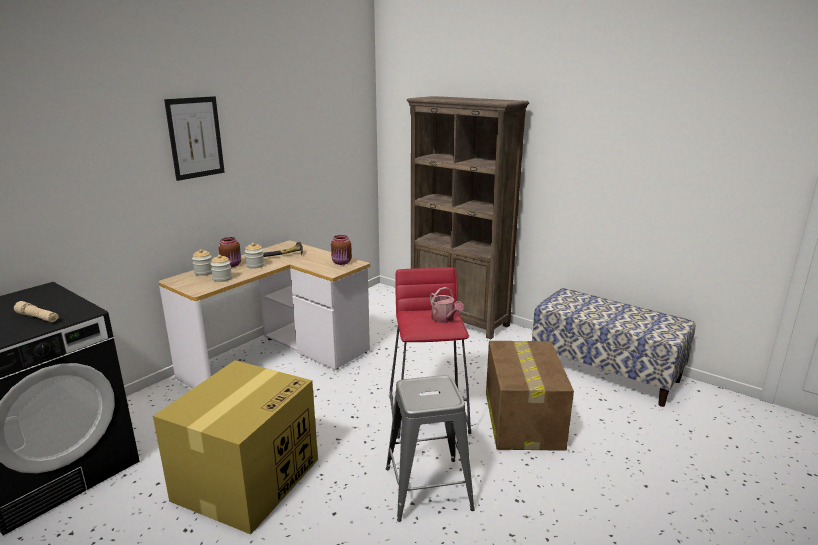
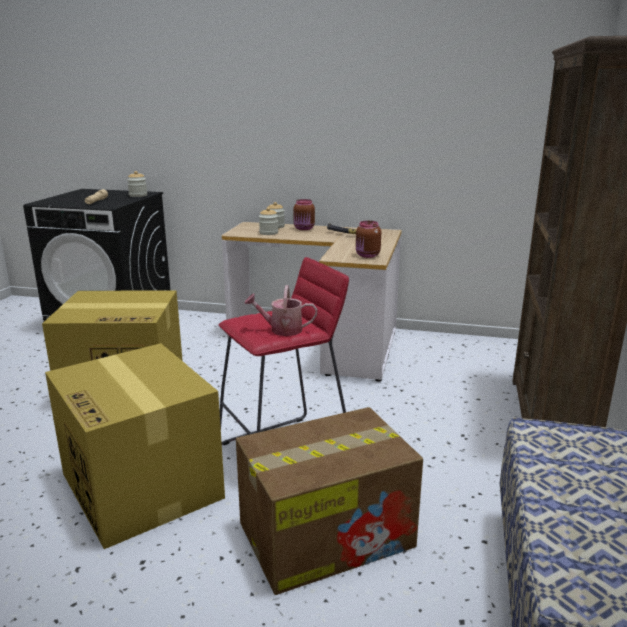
camera: 65 degrees right, 0 degrees up
(195, 138) = (302, 91): picture -> none
(255, 265) = (313, 234): jar -> jar (138, 195)
(428, 488) = (143, 486): grey stool -> cardboard box
(444, 319) = (281, 330): watering can -> watering can turned 60 degrees clockwise

